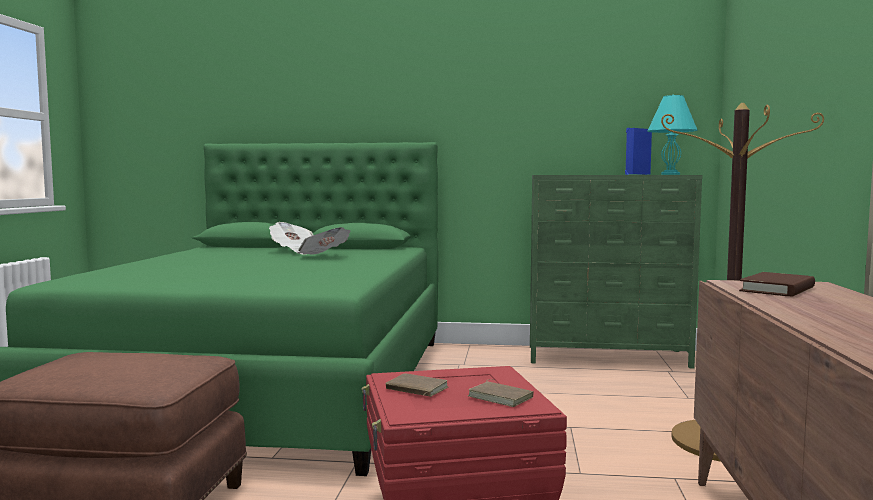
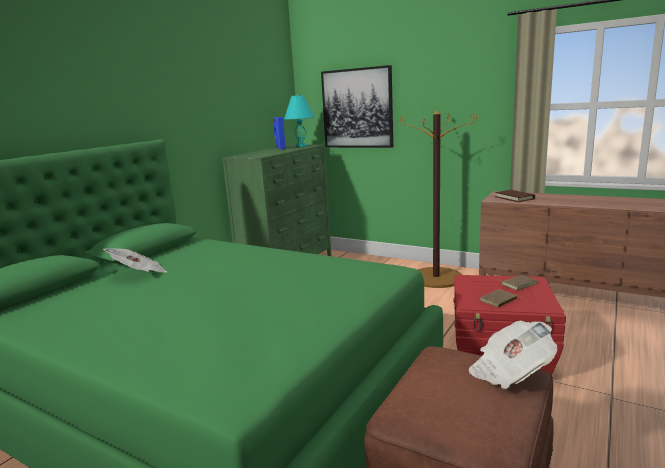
camera: 65 degrees left, 10 degrees up
(324, 256) = (198, 265): newspaper -> newspaper (509, 371)
(758, 114) = (357, 108): none -> picture

